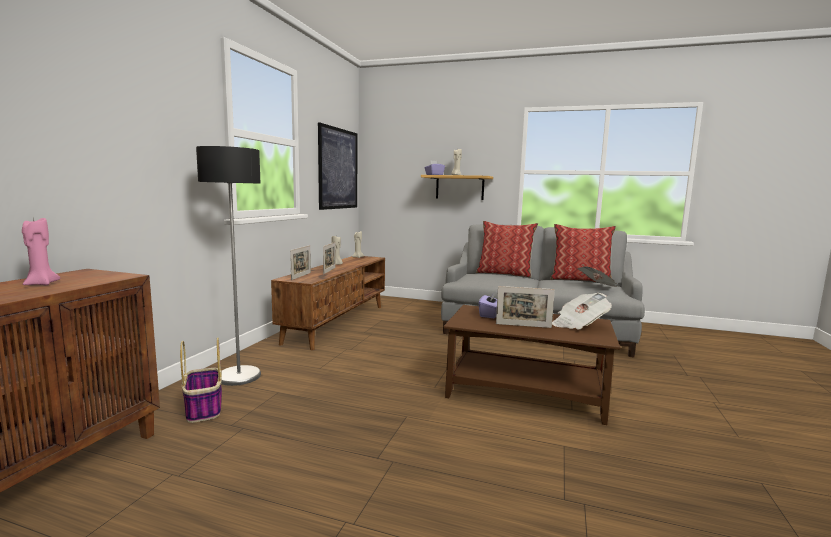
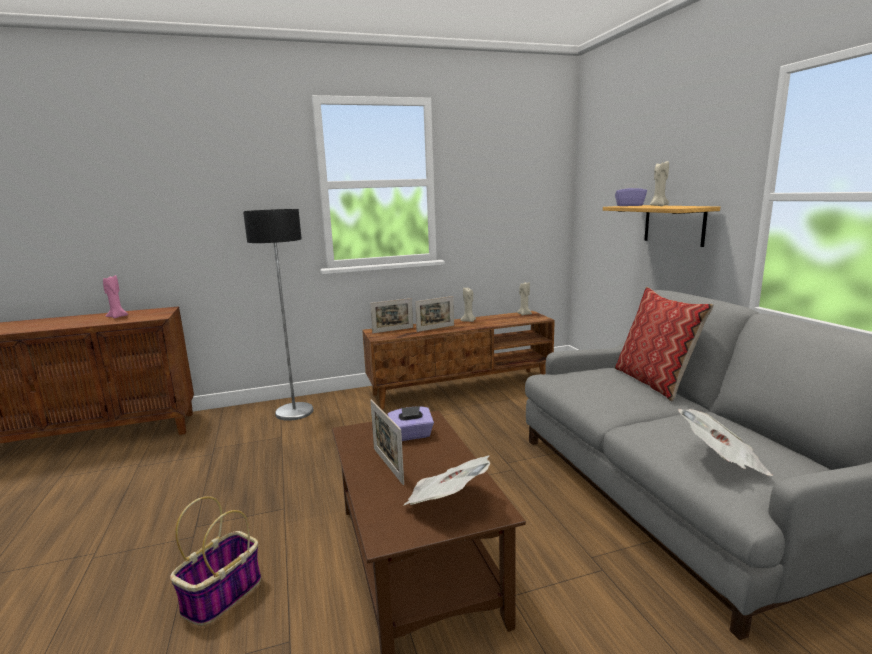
camera: 55 degrees right, 5 degrees up
(204, 409) = (231, 428): basket -> basket (222, 596)
(338, 169) = (520, 201): picture -> none
(580, 280) = (759, 435): pillow -> none

